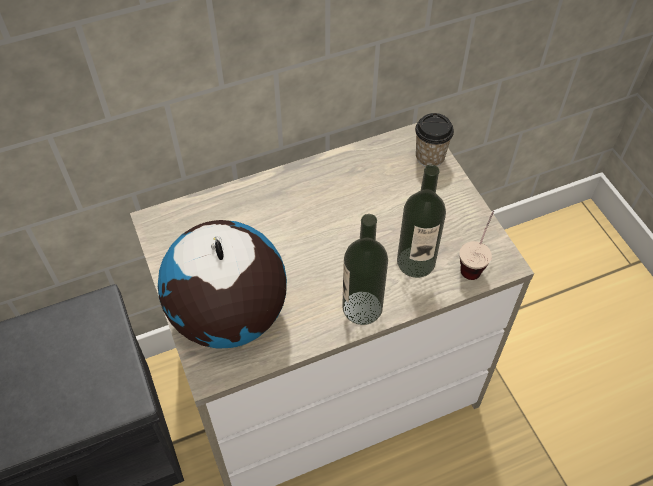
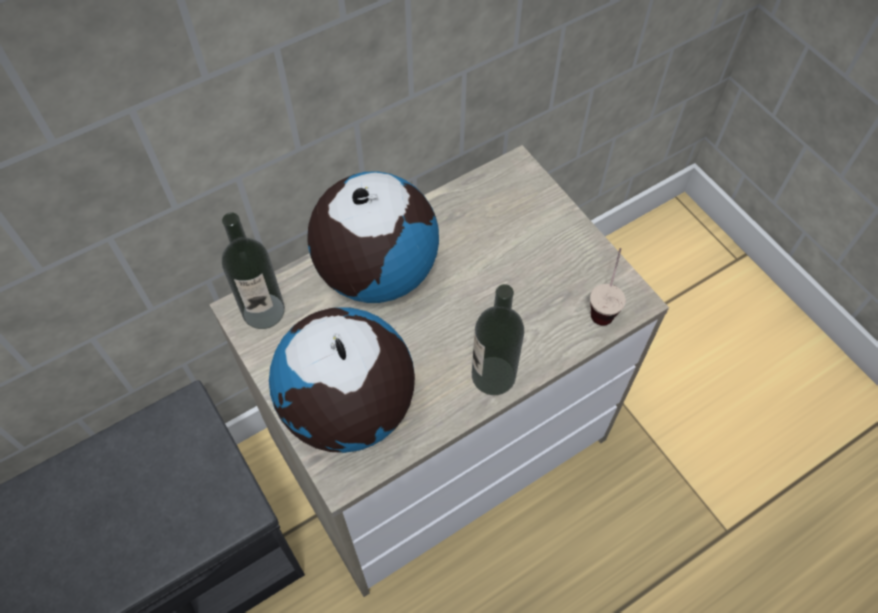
camera: 10 degrees left, 5 degrees up
(277, 206) = (376, 272): none -> globe
(416, 262) = (541, 314): bottle -> bottle (263, 311)
(430, 157) = (533, 189): cup -> none

